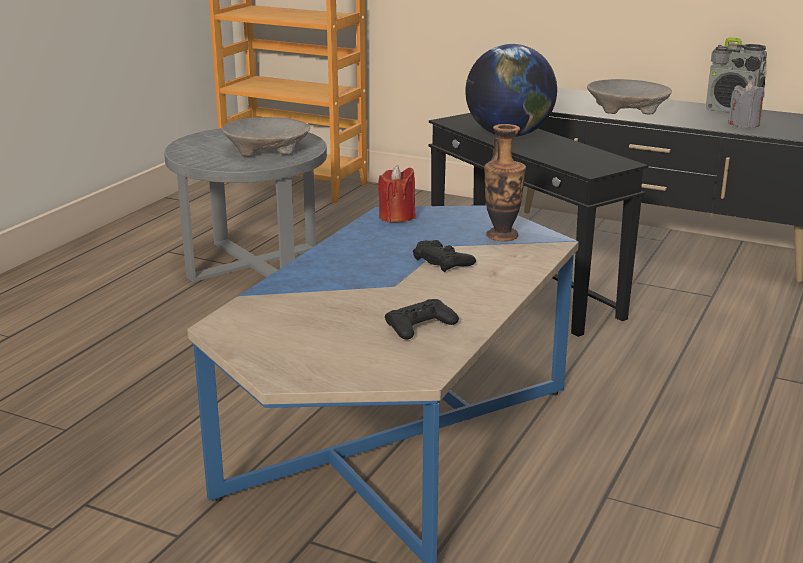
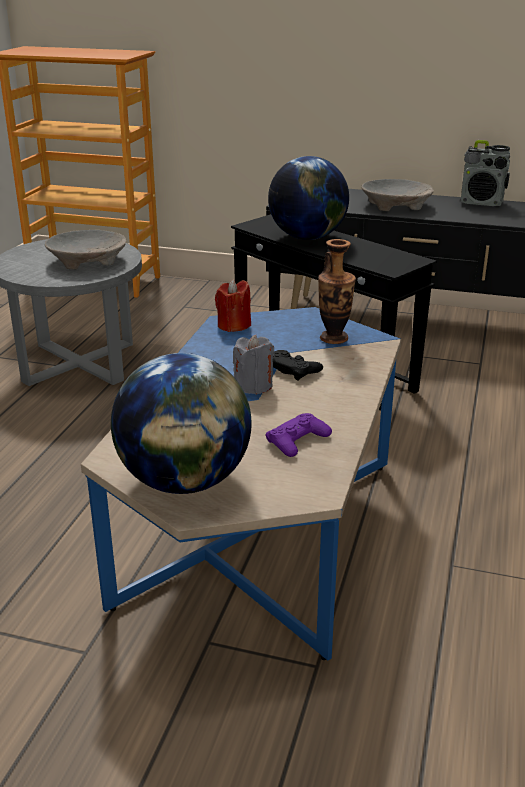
camera: 10 degrees left, 5 degrees up
(286, 352) = (184, 481): none -> globe
(420, 326) = (297, 440): black game controller -> purple game controller
(744, 124) = (497, 215): grey candle -> grey candle (253, 385)

